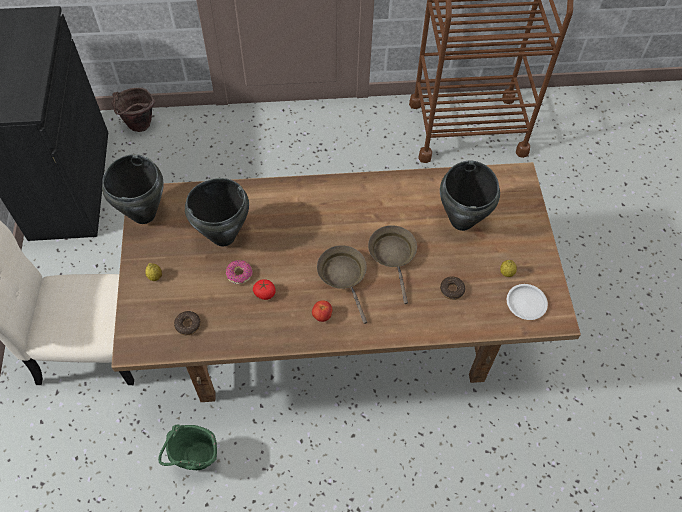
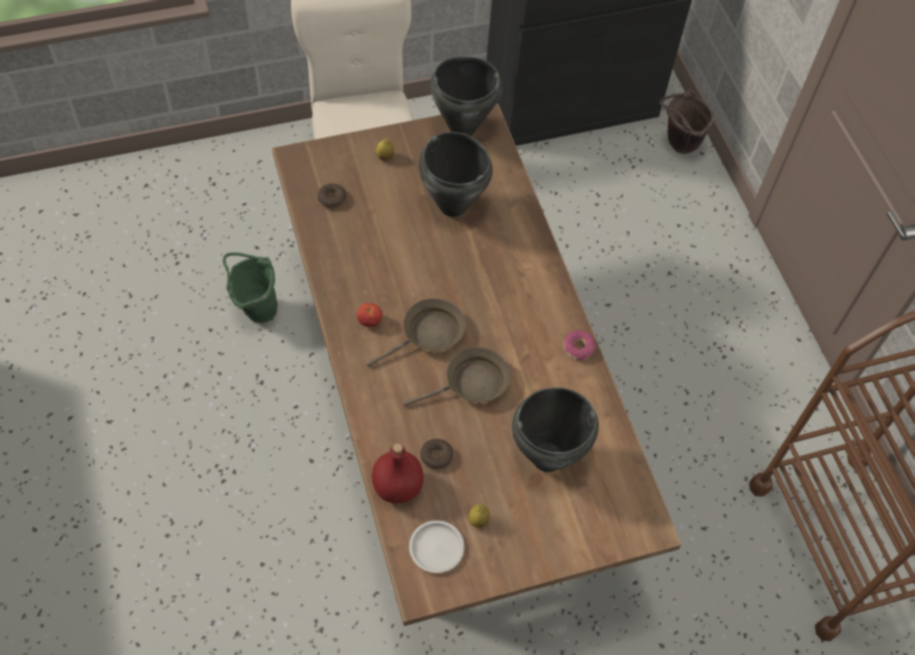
camera: 75 degrees right, 0 degrees up
(239, 274) = (406, 231): donut -> donut (579, 348)
(265, 293) = (387, 260): tomato -> none
(473, 320) = (397, 485): none -> red bottle

